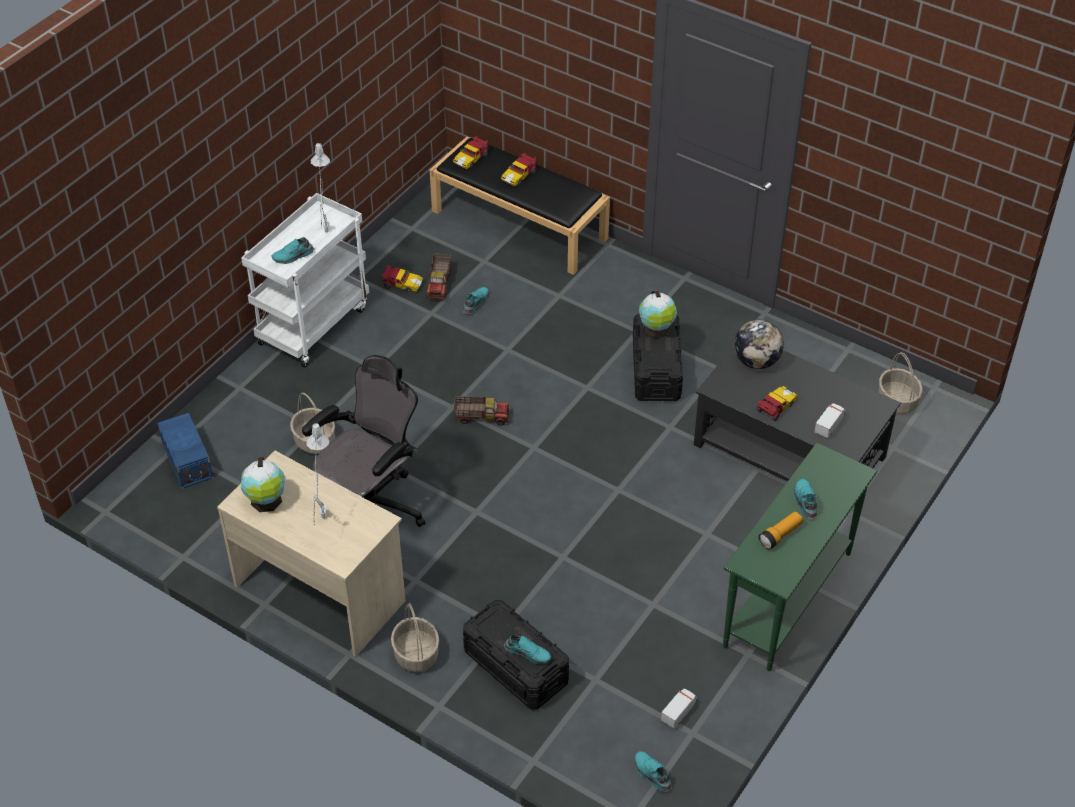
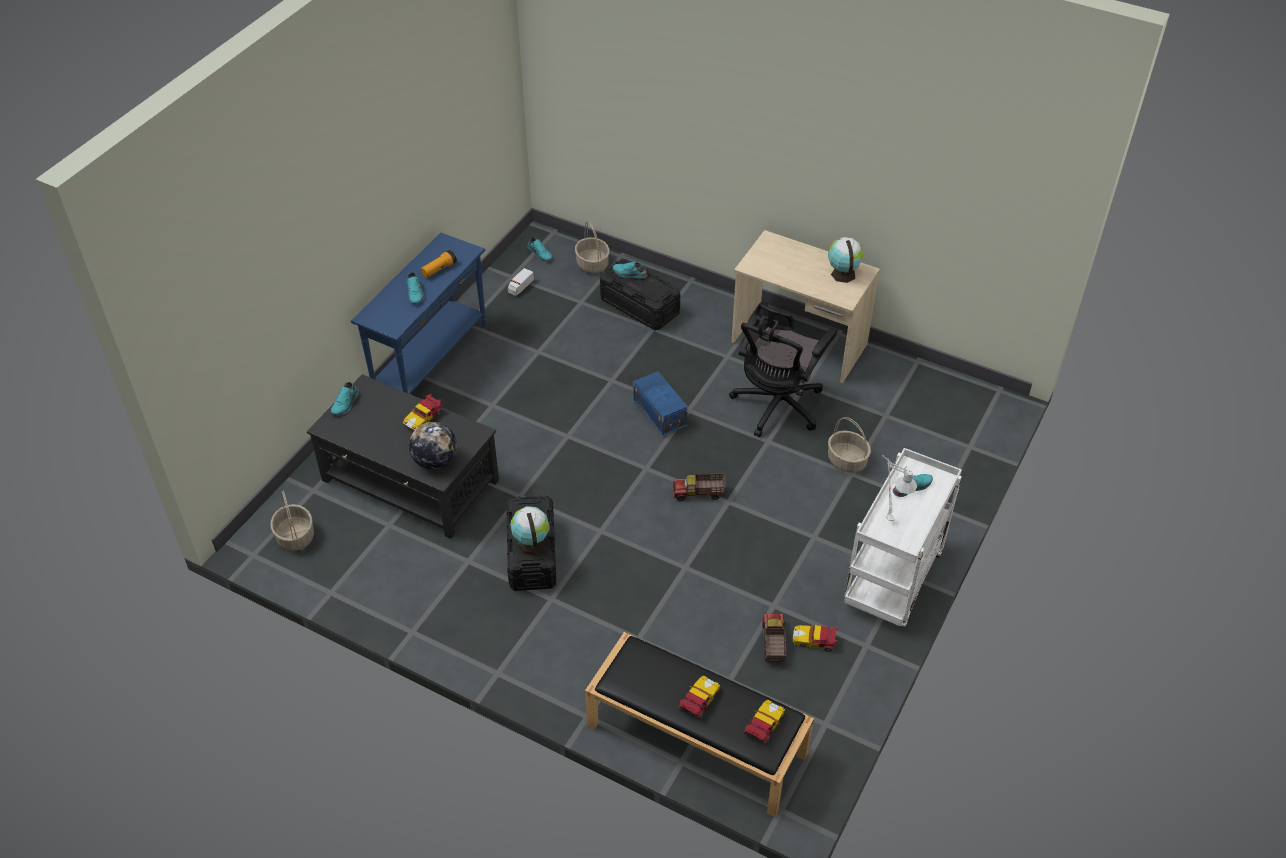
camera: 175 degrees right, 0 degrees up
(187, 462) = (952, 435): blue storage box -> blue storage box (660, 412)
(323, 522) = (793, 262): grey table lamp -> none
(415, 654) = (714, 309): basket -> basket (593, 264)
(474, 302) = (729, 622): turquoise shoe -> turquoise shoe (346, 404)
(788, 601) = (431, 360): green console table -> blue console table
(829, 425) = (377, 406): toy truck -> none

